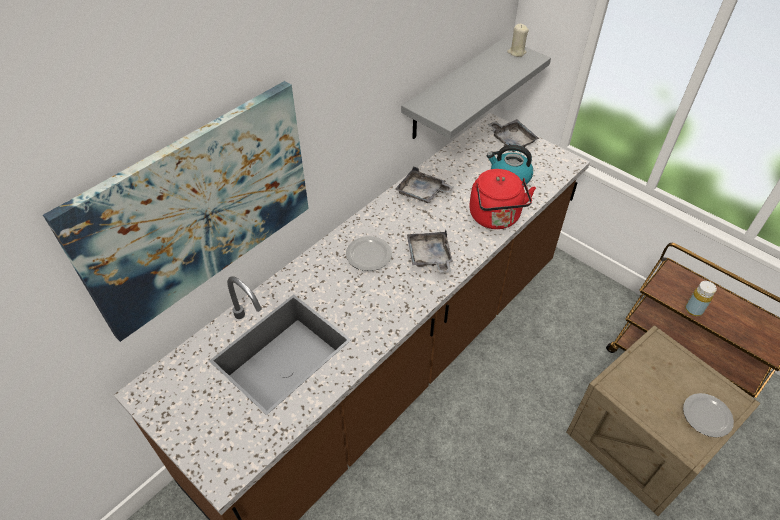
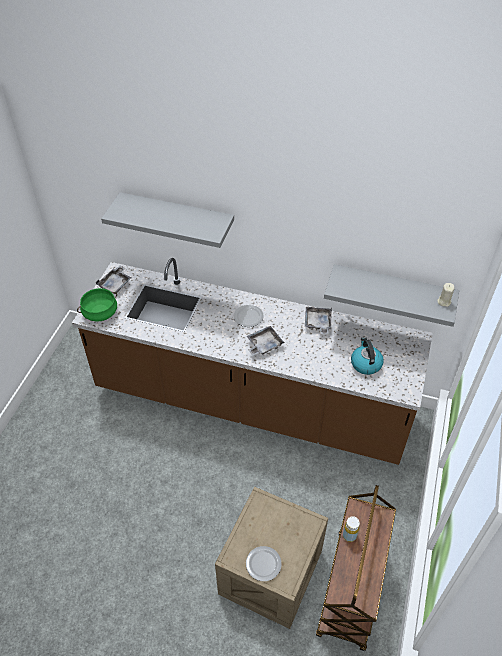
camera: 65 degrees right, 0 degrees up
(199, 208) = (177, 217): picture -> grey shelf
(228, 450) = (100, 312): none -> green cooking pot
(496, 218) = (319, 367): red kettle -> none
(511, 140) = (409, 354): grey tray -> grey tray (115, 284)

